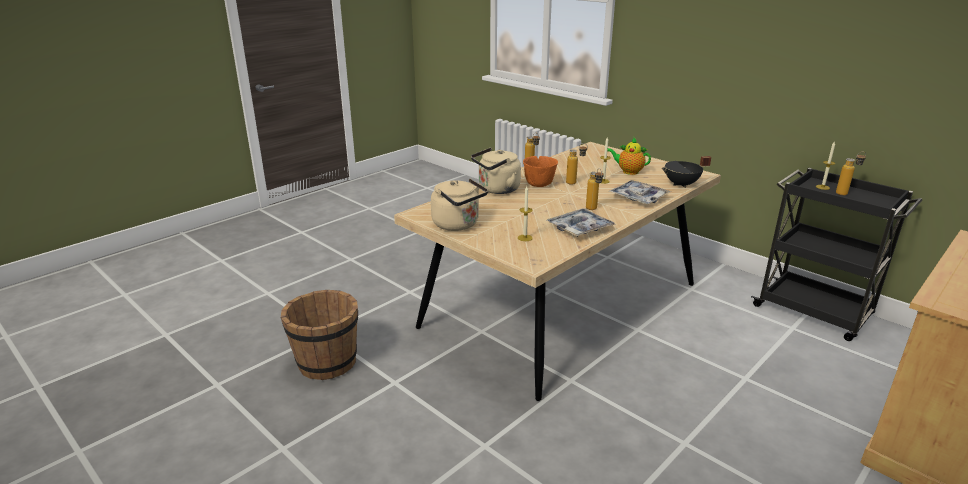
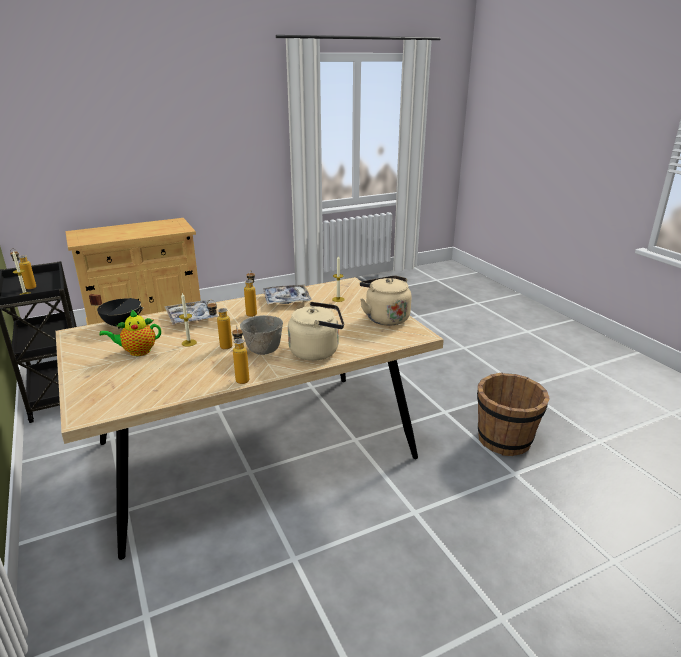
camera: 160 degrees left, 0 degrees up
(539, 184) = (263, 351): orange bowl -> grey bowl
(628, 171) = (137, 352): teapot -> teapot turned 120 degrees clockwise

